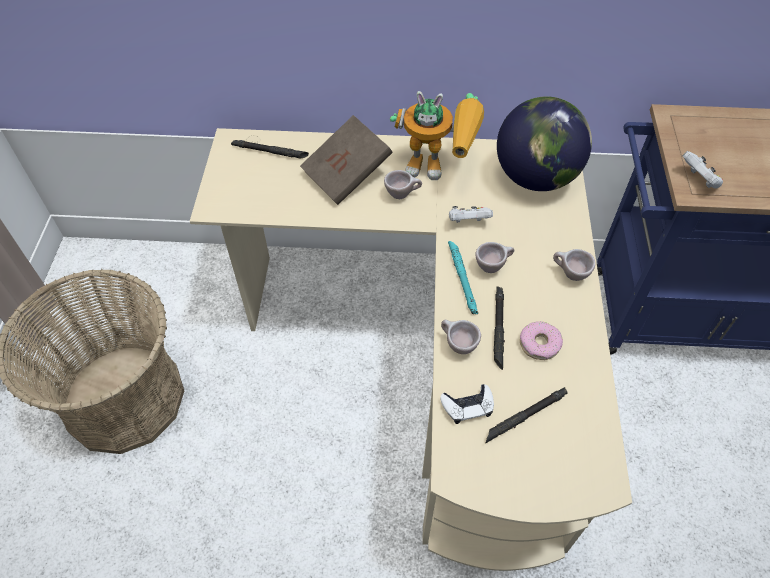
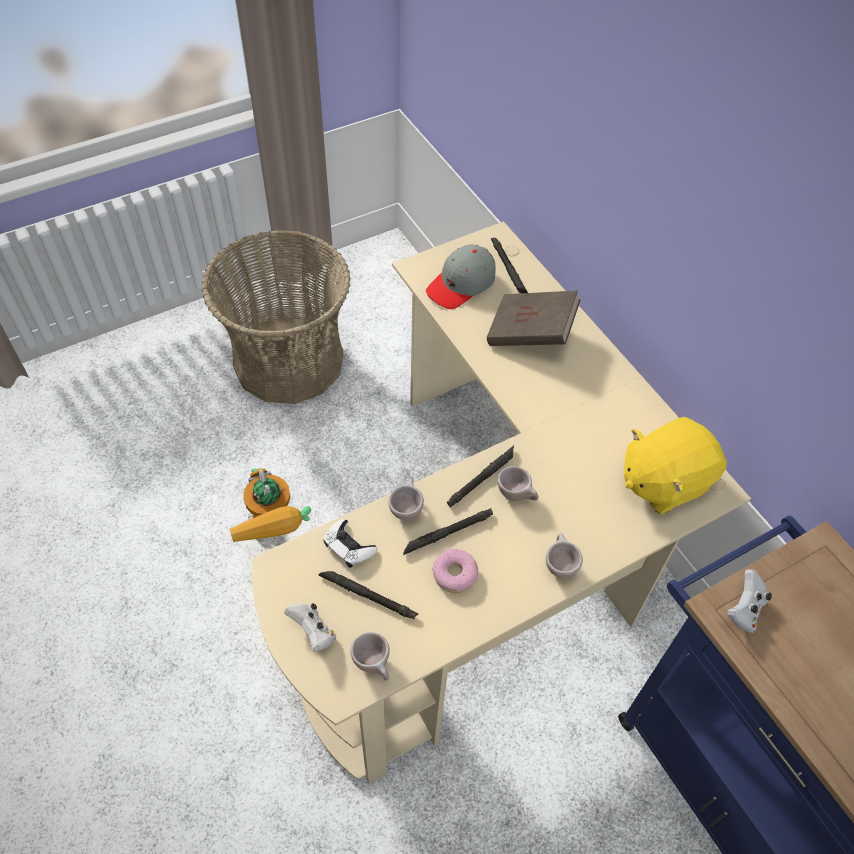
camera: 55 degrees right, 0 degrees up
(258, 188) = (461, 284): none -> grey cap
(402, 194) = (543, 385): beige cup -> beige cup (374, 665)
(439, 167) = (603, 396): toy robot -> toy robot (274, 535)
(462, 279) = (482, 478): turquoise flashlight -> black flashlight
(468, 222) = (554, 451): white game controller -> white game controller (313, 632)
(536, 177) = (663, 481): globe -> yellow plush toy

